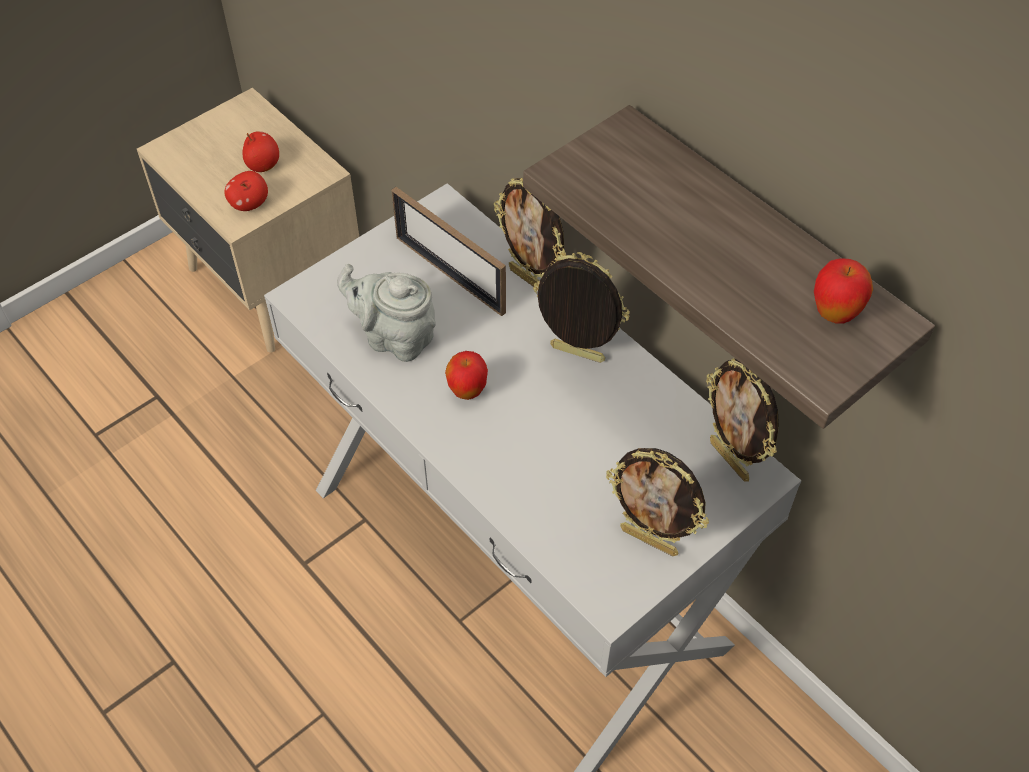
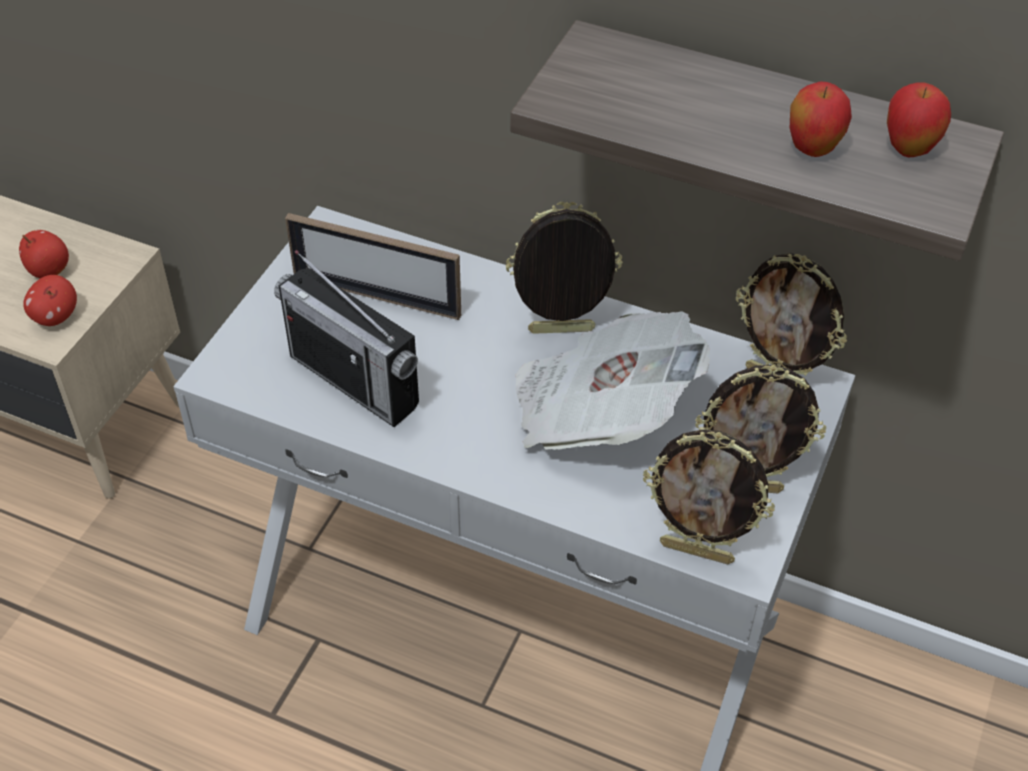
camera: 25 degrees left, 5 degrees down
(395, 338) = (354, 380): grey teapot -> radio
(467, 391) = (467, 408): apple -> apple (812, 150)
(530, 280) = (468, 274): picture frame -> picture frame (697, 551)
(568, 433) = (600, 412): none -> newspaper

